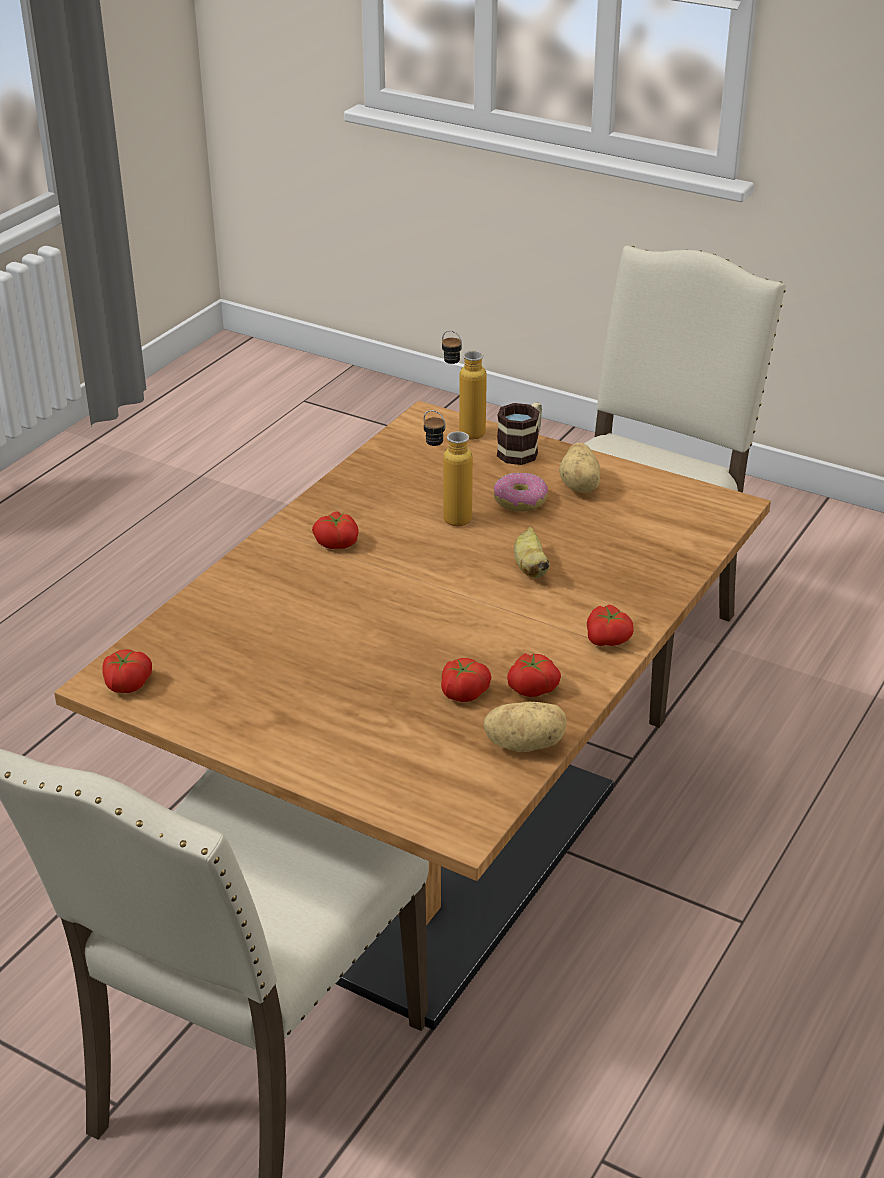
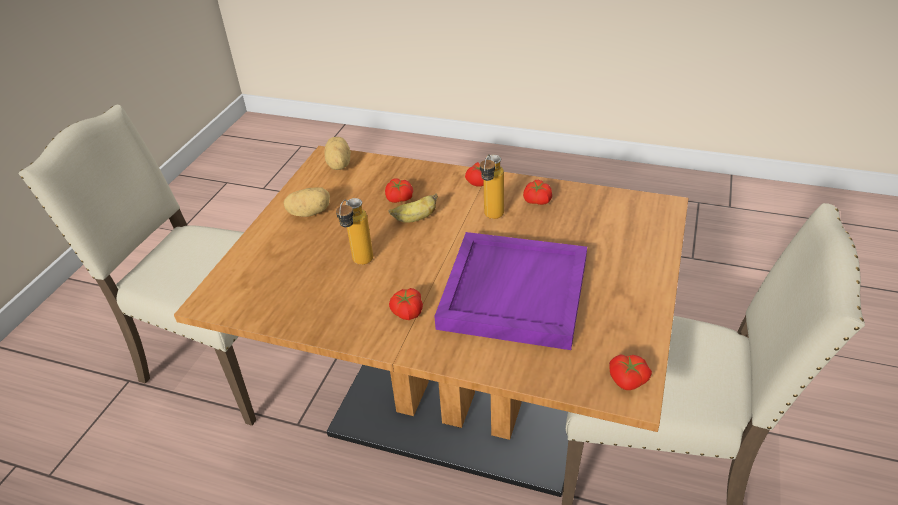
camera: 100 degrees left, 5 degrees up
(330, 627) = (513, 292): none -> purple tray
(462, 431) = (231, 278): bottle -> bottle (491, 219)
(463, 692) = (554, 224): tomato -> tomato (399, 199)
(520, 501) = (333, 235): donut -> none
(522, 450) = (261, 244): mug -> none
(525, 744) = (587, 196): potato -> potato (338, 165)

